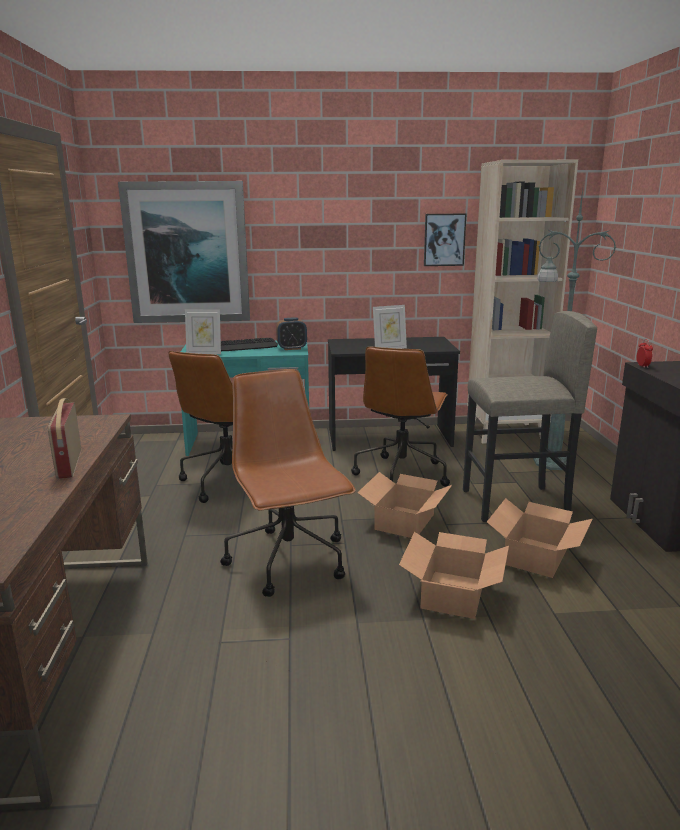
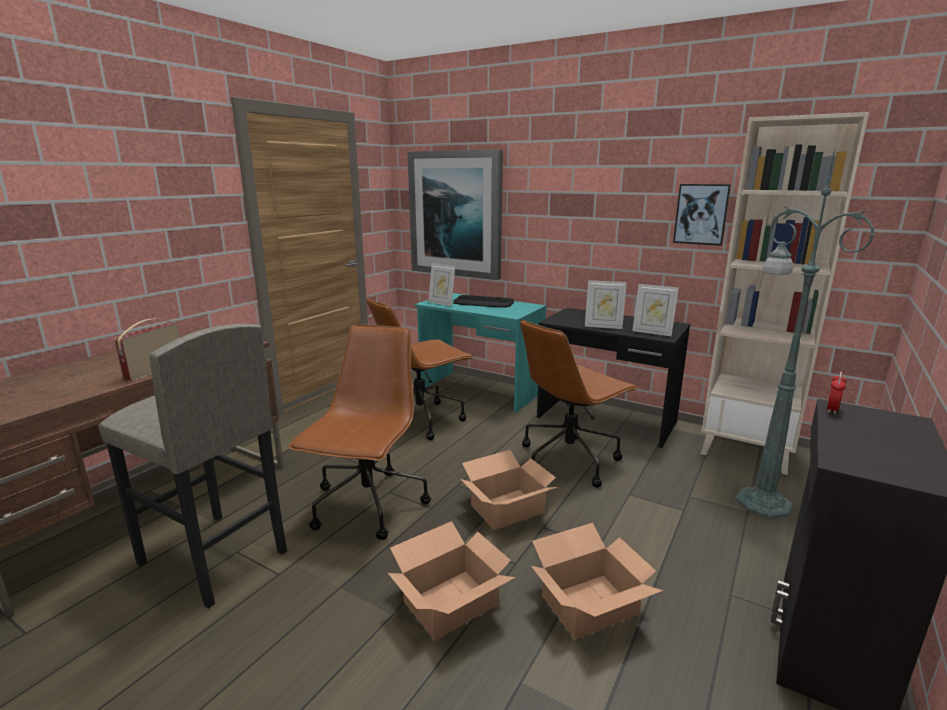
camera: 35 degrees right, 0 degrees up
(292, 348) = (516, 311): alarm clock -> none
(432, 347) = (652, 332): none -> picture frame
(515, 504) = (647, 535): grey stool -> grey stool (213, 558)

